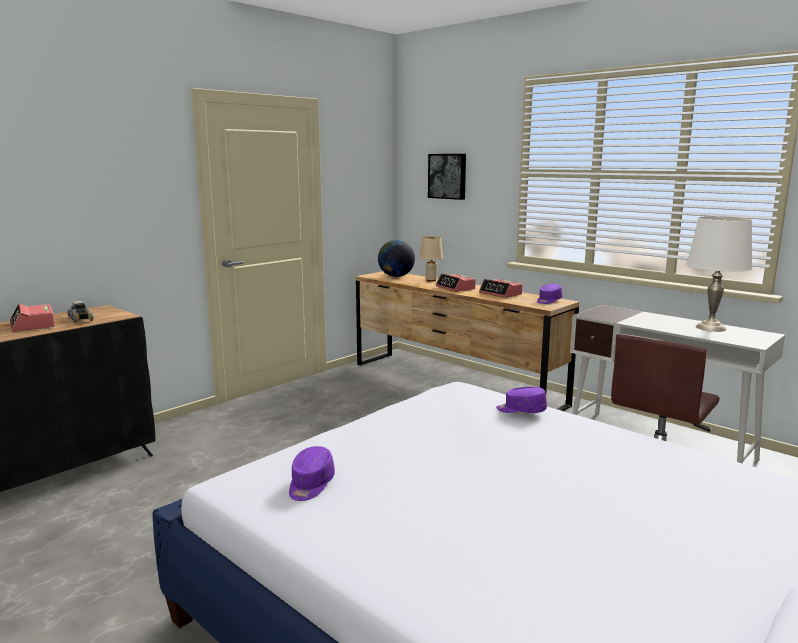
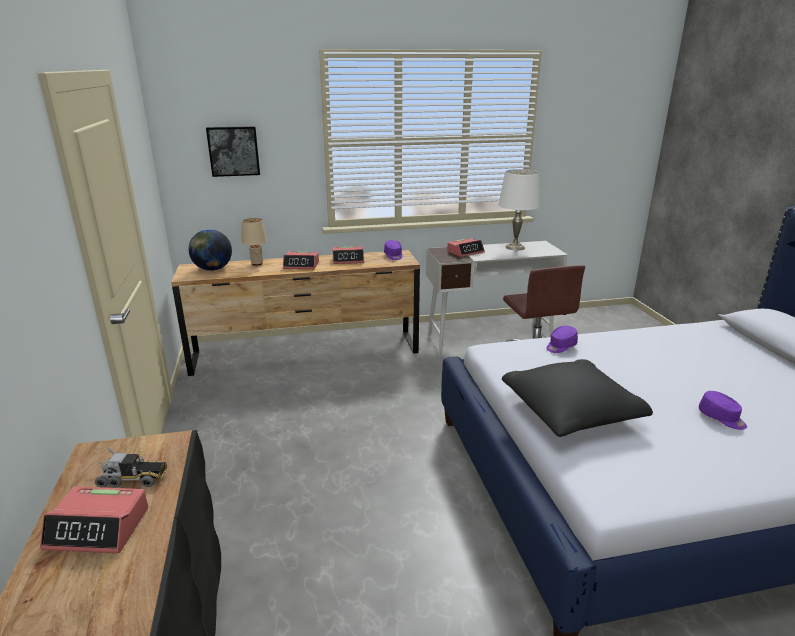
camera: 55 degrees left, 10 degrees up
(310, 485) = (635, 463): purple cap -> purple cap (721, 418)
(379, 440) = (571, 411): none -> black pillow
(632, 316) = (465, 252): none -> alarm clock

